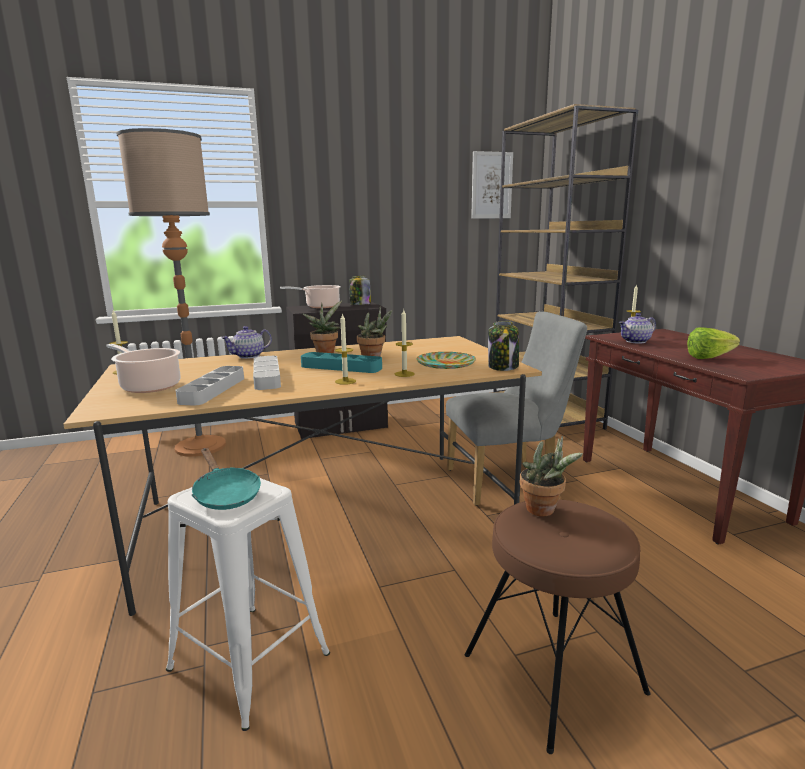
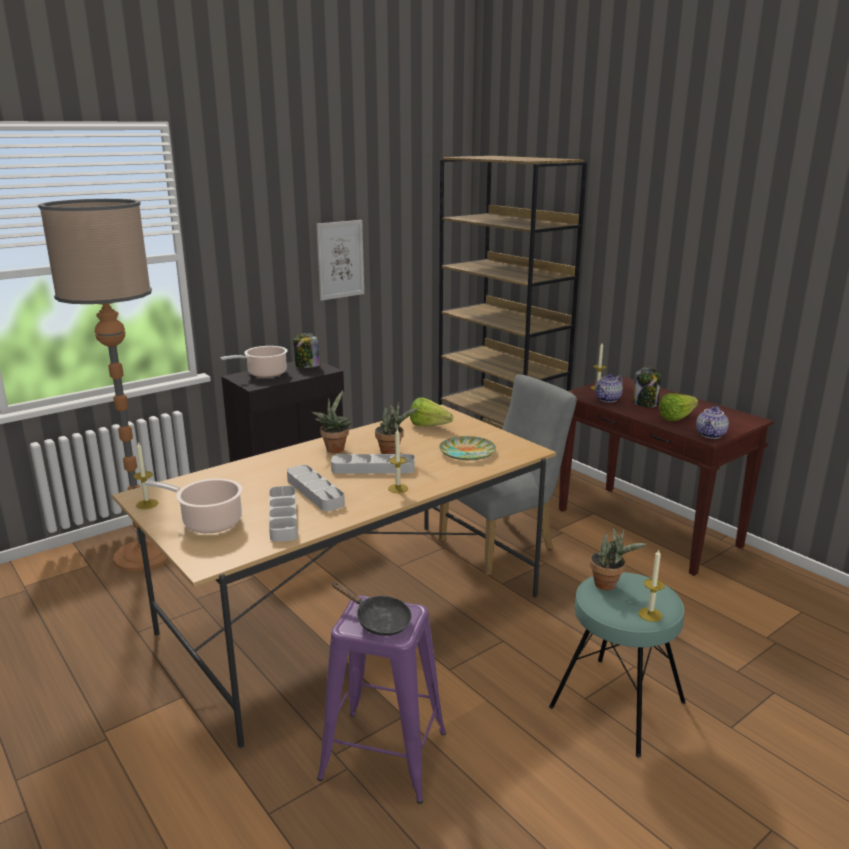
camera: 20 degrees left, 5 degrees up
(225, 494) = (378, 621): turquoise frying pan -> black frying pan
(248, 356) = (257, 462): teapot -> teapot (711, 435)
(250, 662) = (385, 756): white stool -> purple stool
(341, 367) = (373, 468): turquoise tray -> grey tray
(404, 374) = (442, 471): candle -> candle (650, 614)
(432, 347) = (432, 427): none -> lettuce
(491, 185) = (424, 211): picture -> picture (340, 259)
(503, 367) = (520, 450): jar -> jar (645, 403)
(553, 673) = (617, 704): brown stool -> turquoise stool

